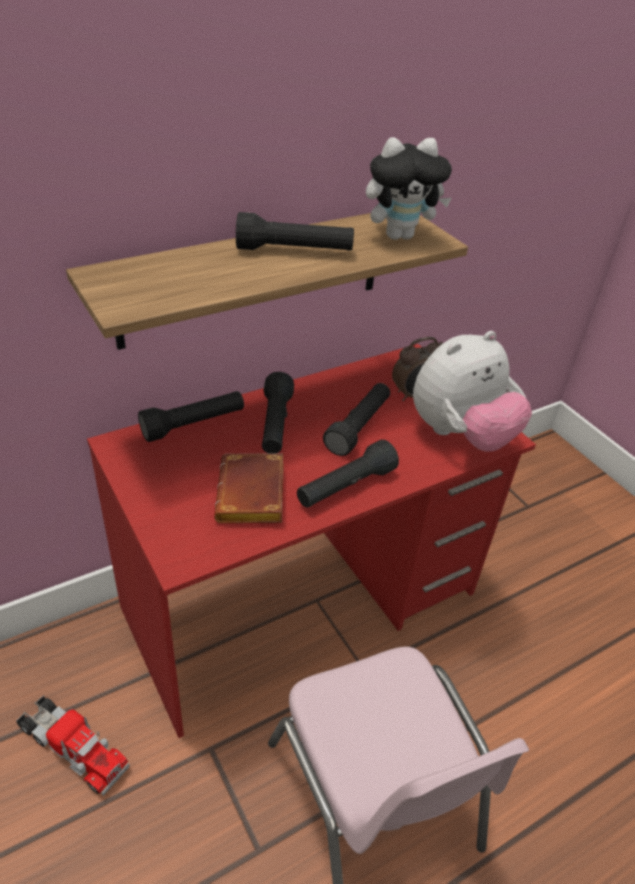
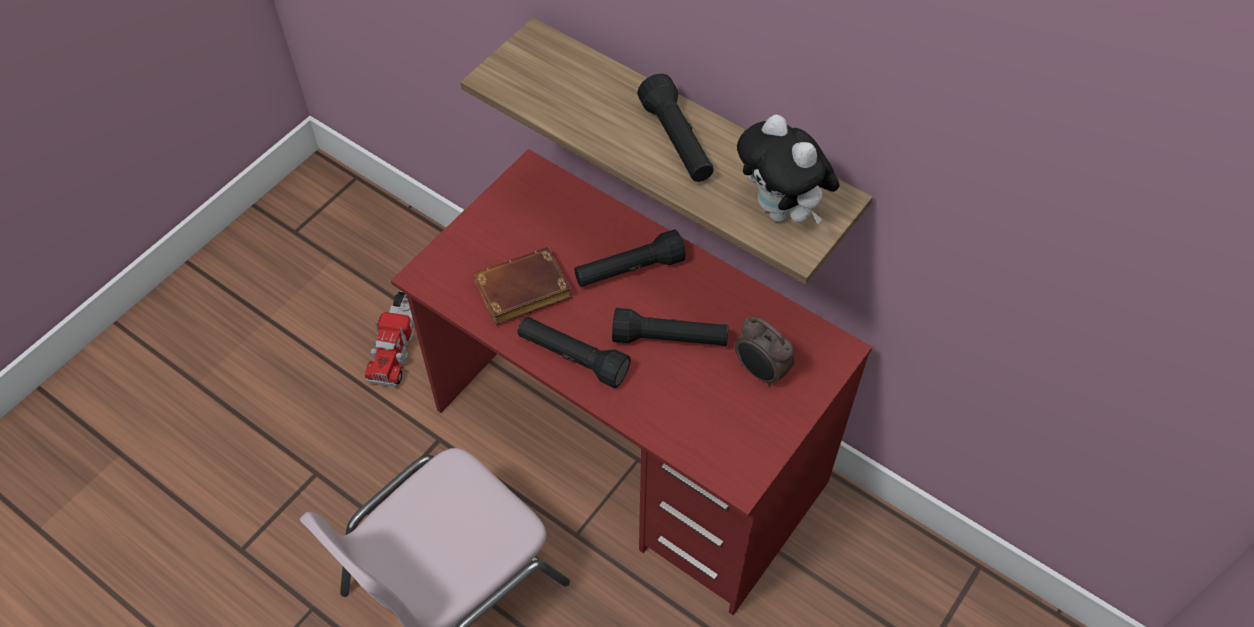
camera: 70 degrees right, 15 degrees up
(194, 425) = (590, 210): black flashlight -> none
(461, 435) = (715, 435): plush toy -> none

